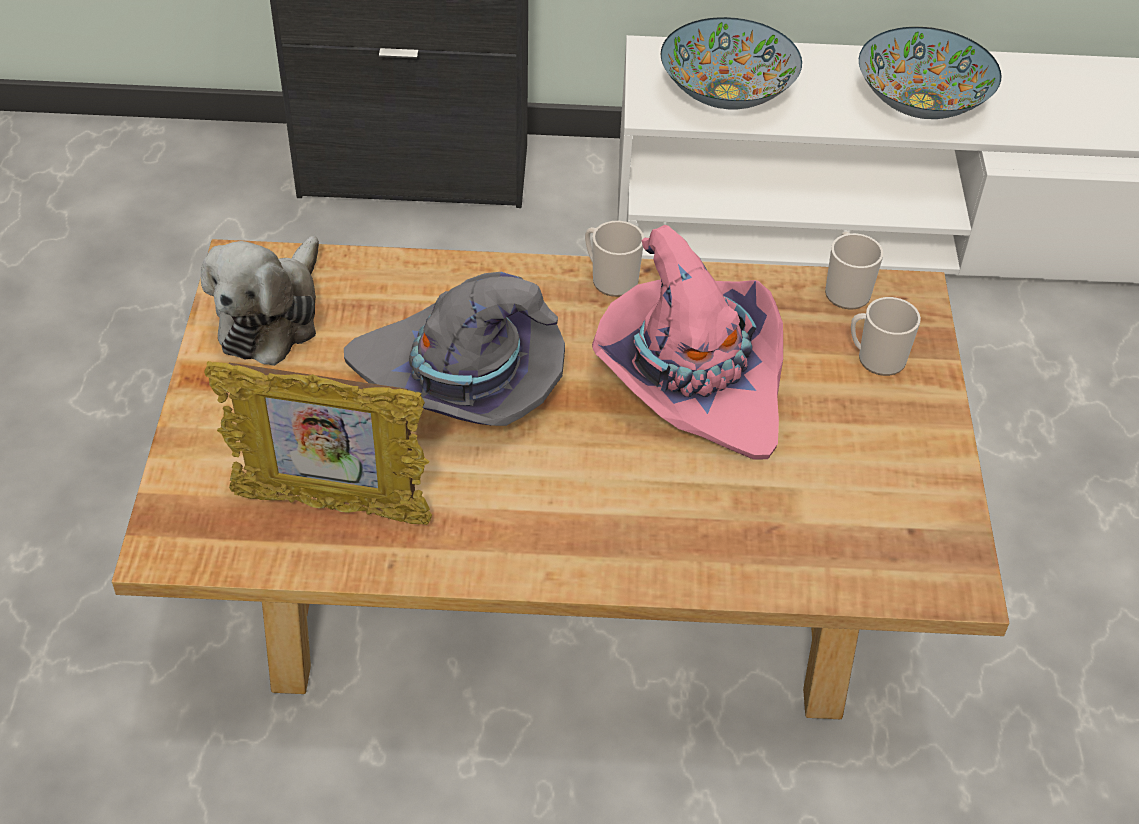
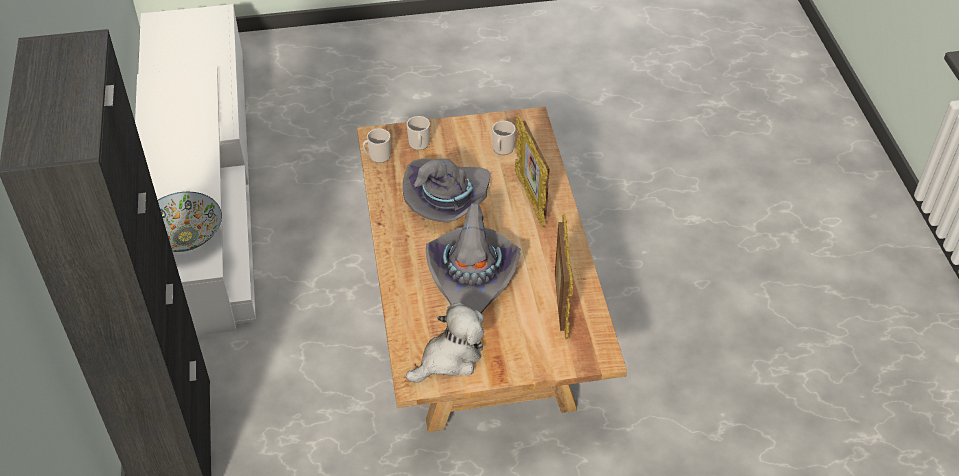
camera: 100 degrees left, 0 degrees up
(272, 317) = (450, 358): plush toy -> plush toy turned 45 degrees counterclockwise
(610, 279) = (389, 235): mug -> mug (502, 150)
(665, 520) = (530, 199): none -> picture frame
(692, 378) = (448, 200): pink hat -> grey hat
(920, 102) = (186, 160): bowl -> none

